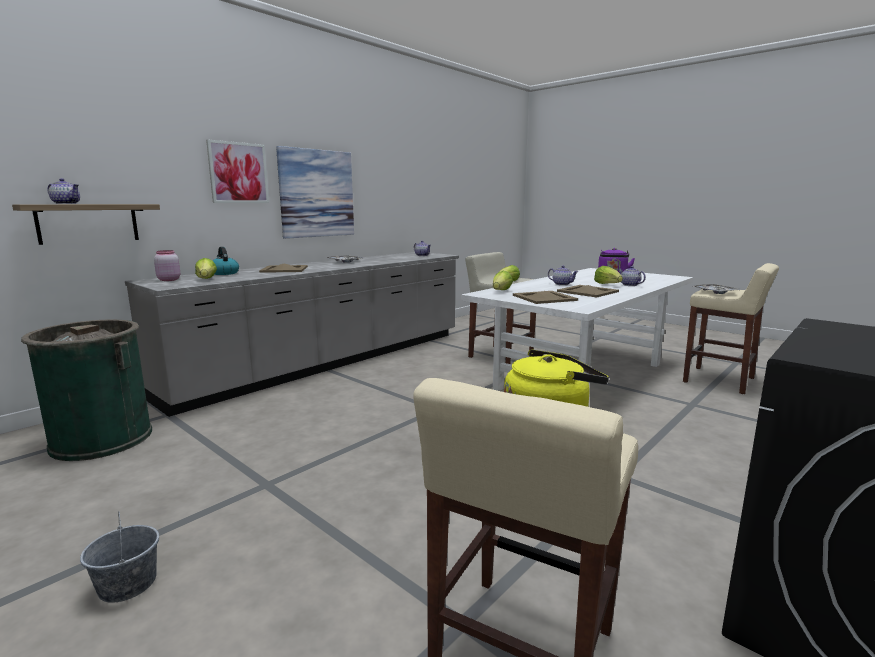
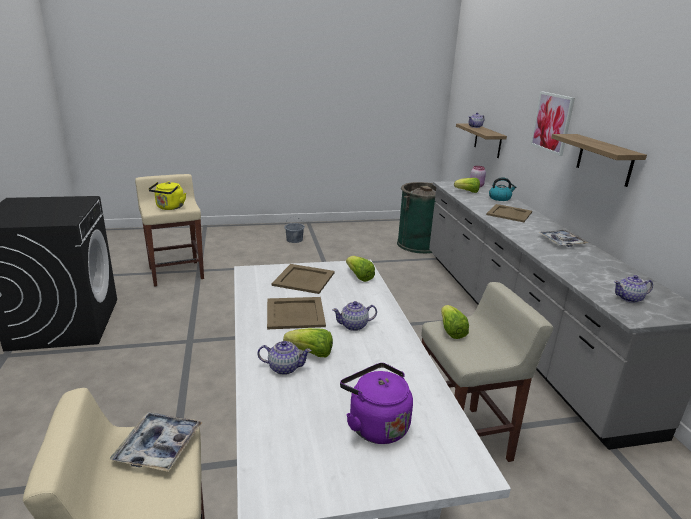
camera: 125 degrees right, 10 degrees up
(317, 193) = (604, 160): picture -> shelf

